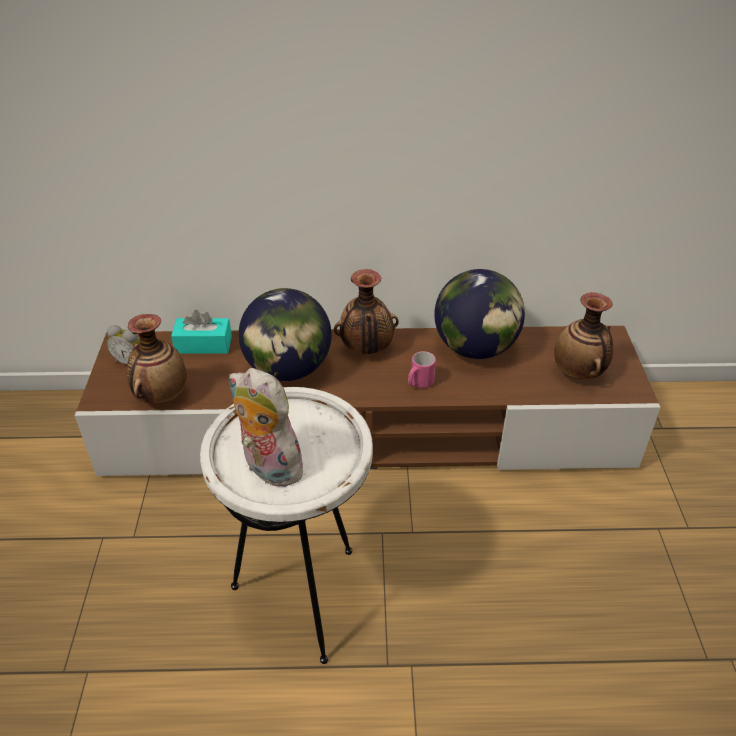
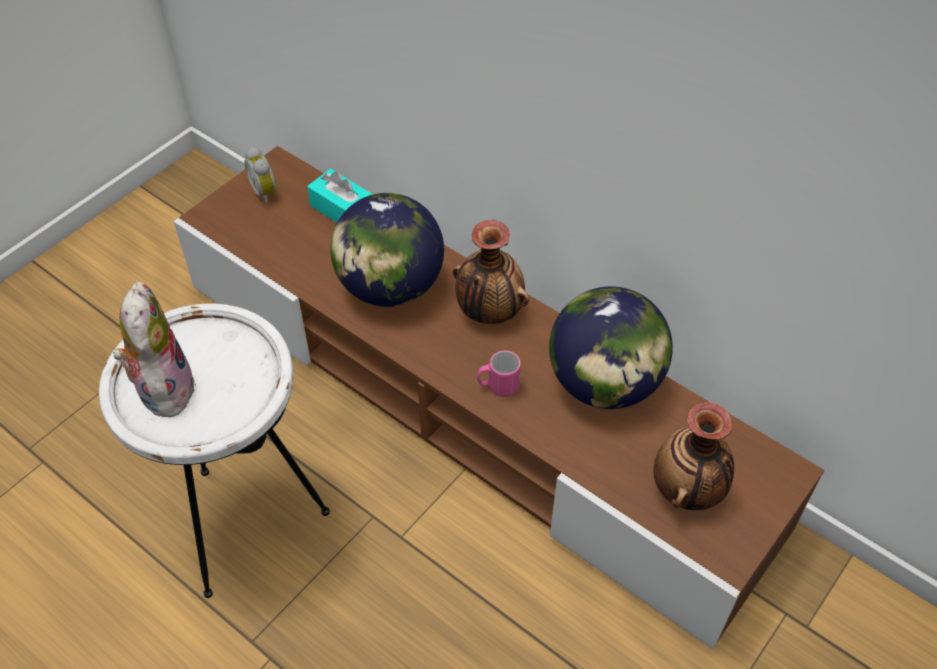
camera: 40 degrees right, 10 degrees up
(161, 395) = (256, 245): vase -> none

